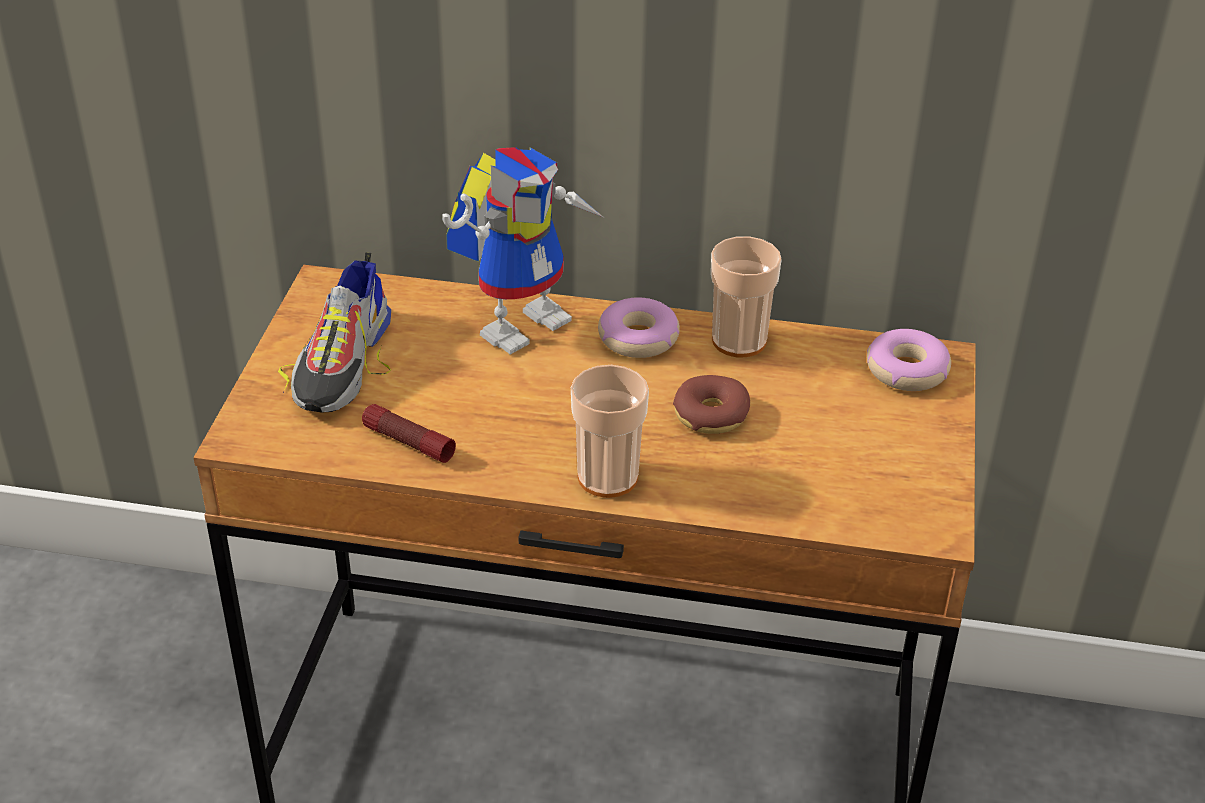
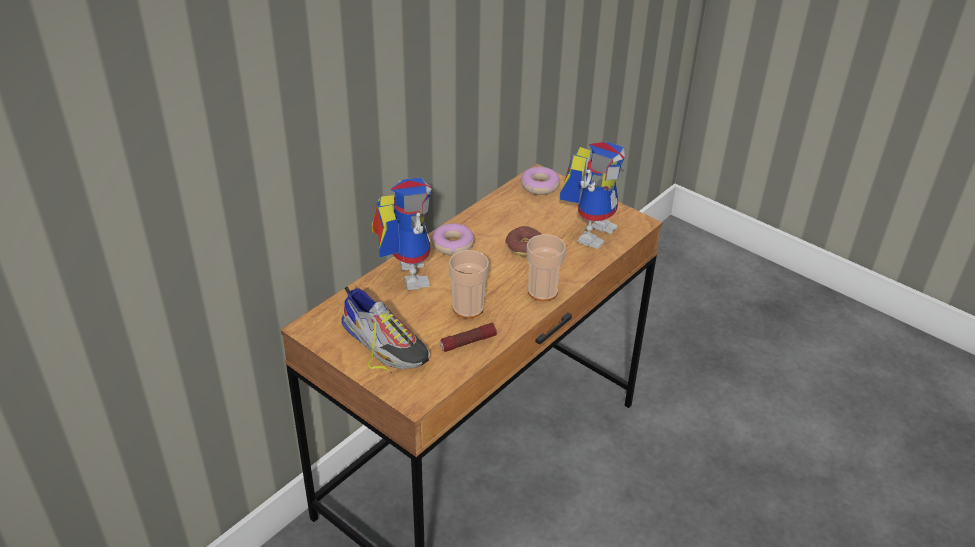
camera: 60 degrees left, 0 degrees up
(739, 341) = (481, 218): cup -> cup (468, 308)
(842, 477) = (592, 230): none -> toy robot

